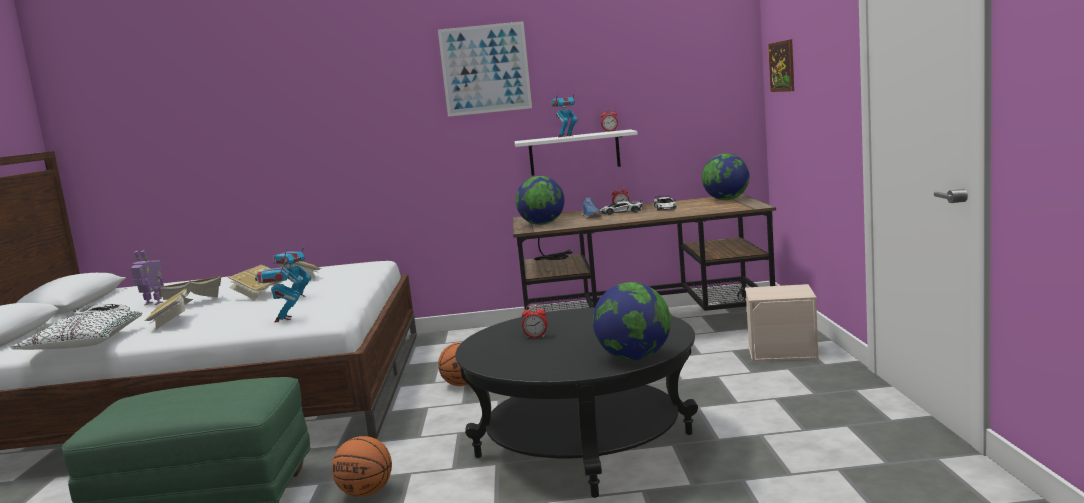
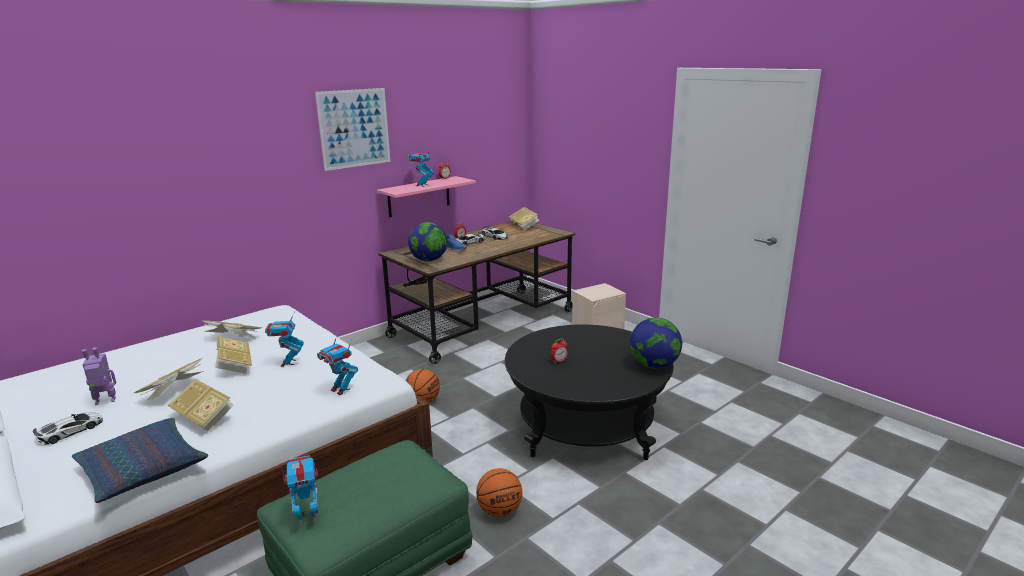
camera: 40 degrees left, 10 degrees up
(83, 343) = (142, 469): white pillow -> blue pillow
(122, 406) = (307, 517): none -> toy robot
(574, 153) = (419, 196): white shelf -> pink shelf
(726, 199) = (524, 226): globe -> book
(782, 66) = (563, 134): picture -> none

